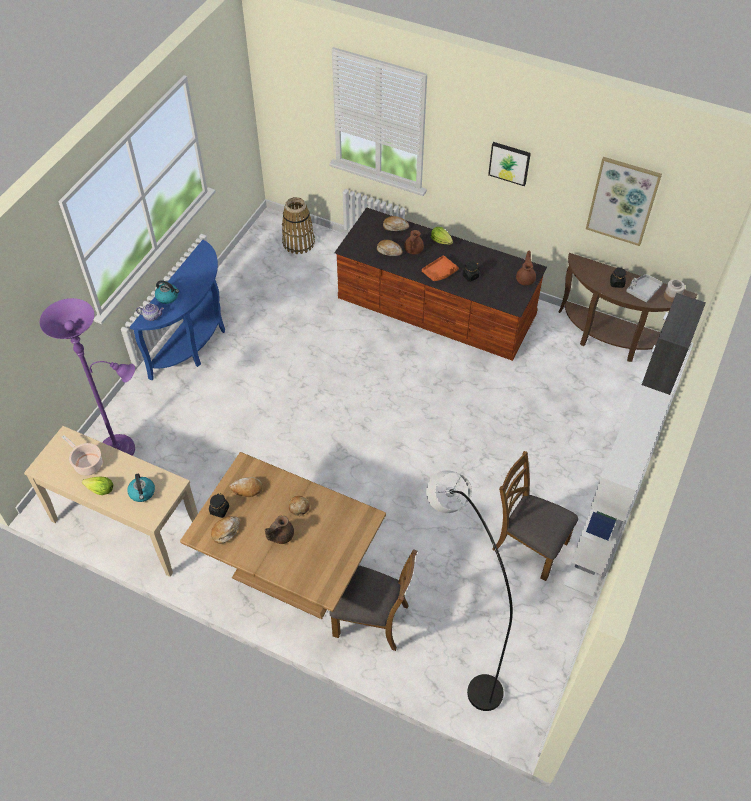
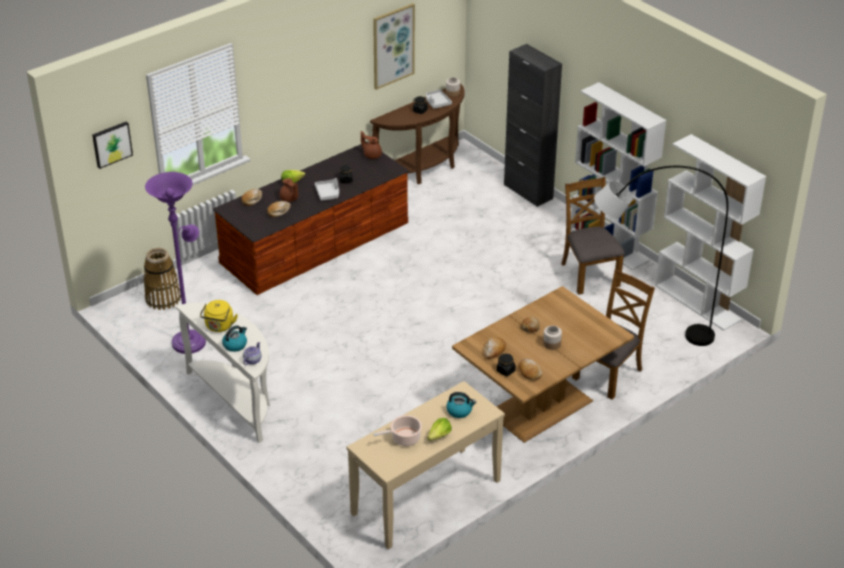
camera: 65 degrees left, 15 degrees down
(122, 449) = (335, 481): purple floor lamp -> purple floor lamp (190, 339)
(187, 277) = (219, 327): none -> yellow kettle
(195, 342) = (237, 400): blue console table -> white console table
(280, 535) = (551, 344): brown teapot -> jar
(440, 272) = (328, 193): orange tray -> grey tray
(509, 163) = (309, 75): picture -> picture (111, 144)
(529, 545) = (589, 274): brown chair -> brown chair turned 105 degrees clockwise
(546, 673) = (698, 302): none -> white bookcase

